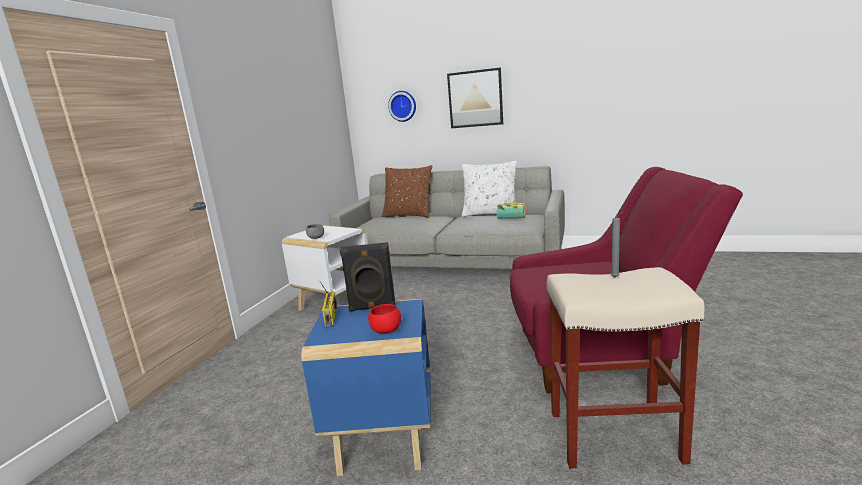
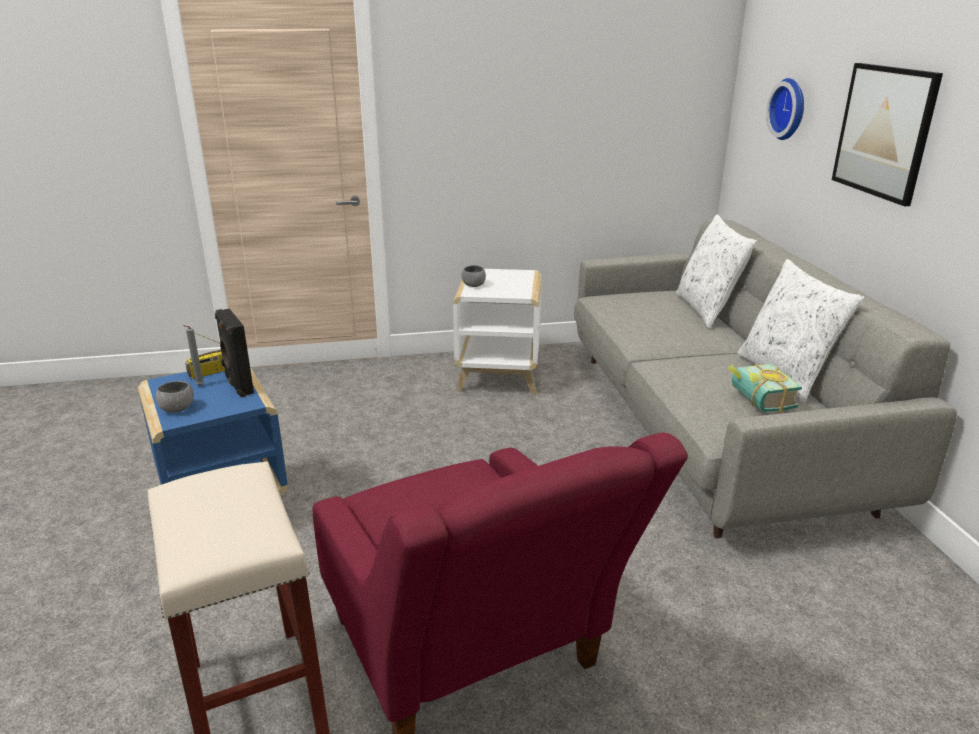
camera: 60 degrees right, 10 degrees up
(386, 330) = (177, 409): red bowl -> grey bowl
(409, 215) = (707, 310): brown pillow -> white pillow
(616, 278) = (239, 512): grey candle -> grey candle (199, 386)

